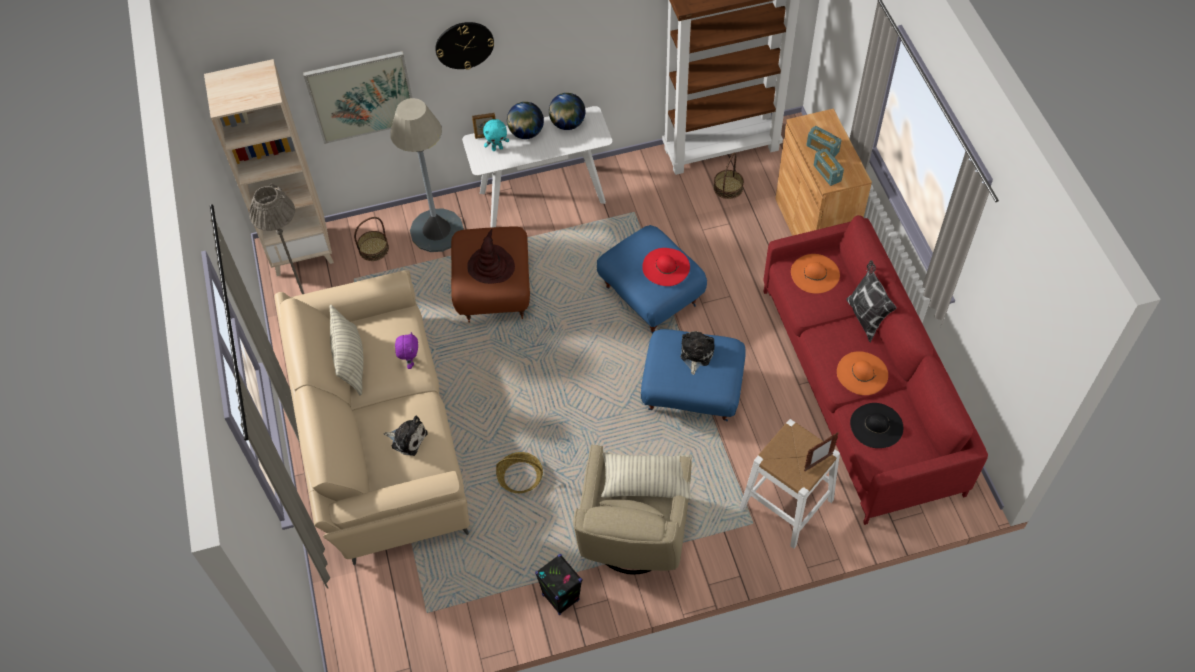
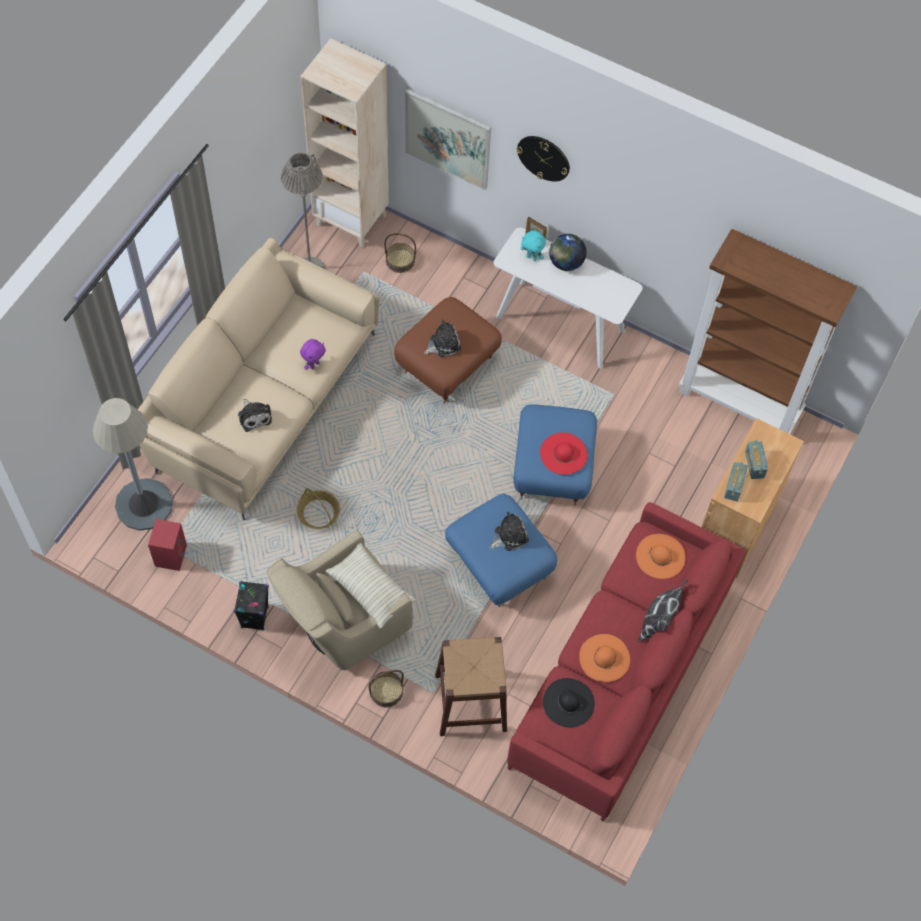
camera: 40 degrees right, 5 degrees up
(351, 361) = (277, 329): pillow -> none
(436, 231) = (457, 284): grey floor lamp -> grey floor lamp (143, 504)
(439, 615) = (170, 555): none -> red speaker
(491, 266) = (443, 343): brown hat -> plush toy
(567, 124) = (603, 281): globe -> none
(728, 187) = (707, 437): basket -> basket (386, 691)
(786, 504) = (470, 702): white stool -> brown stool
(817, 463) = (482, 683): picture frame -> none

